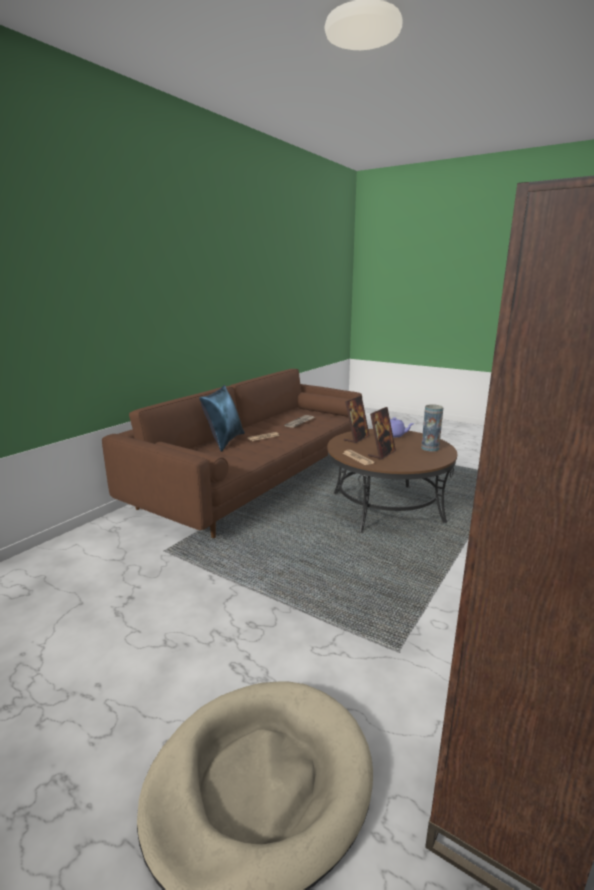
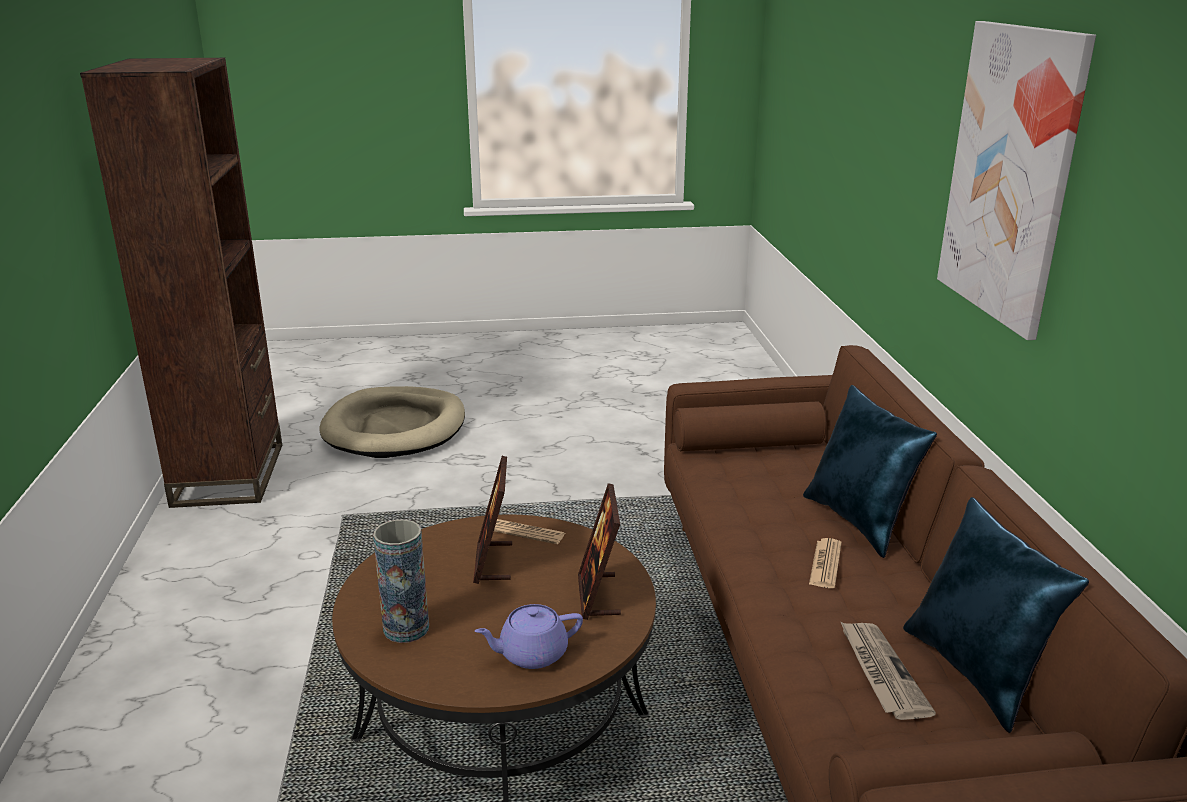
camera: 140 degrees right, 5 degrees up
(155, 293) = (1011, 175): none -> picture
(278, 418) = (976, 672): none -> blue pillow

